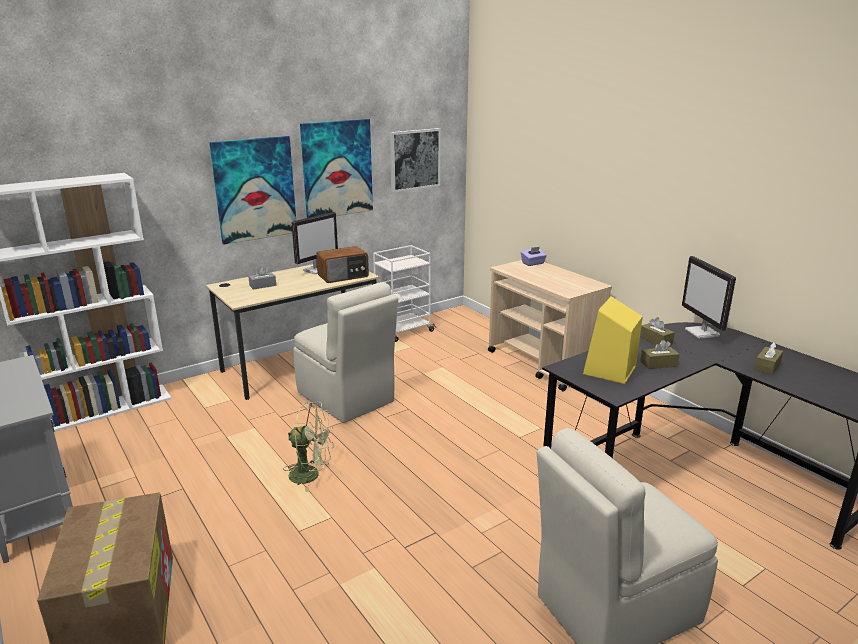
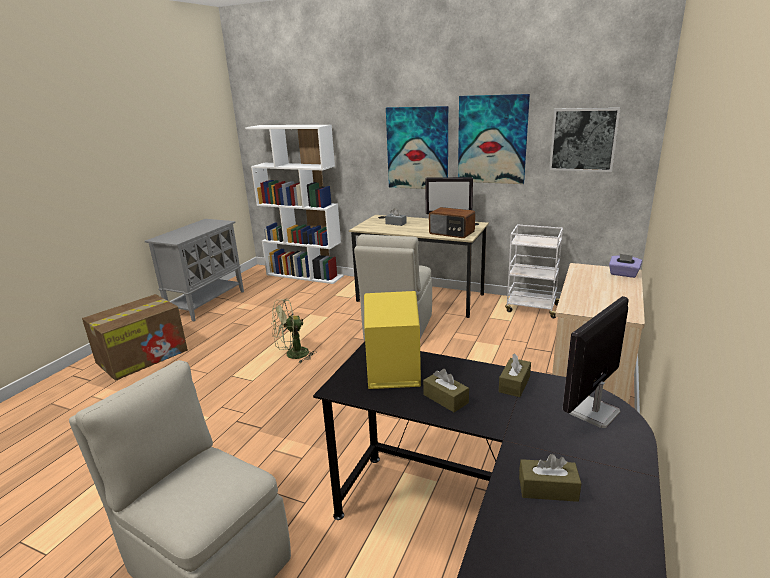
camera: 60 degrees right, 0 degrees up
(311, 475) = (292, 355): green fan -> green fan turned 90 degrees clockwise

